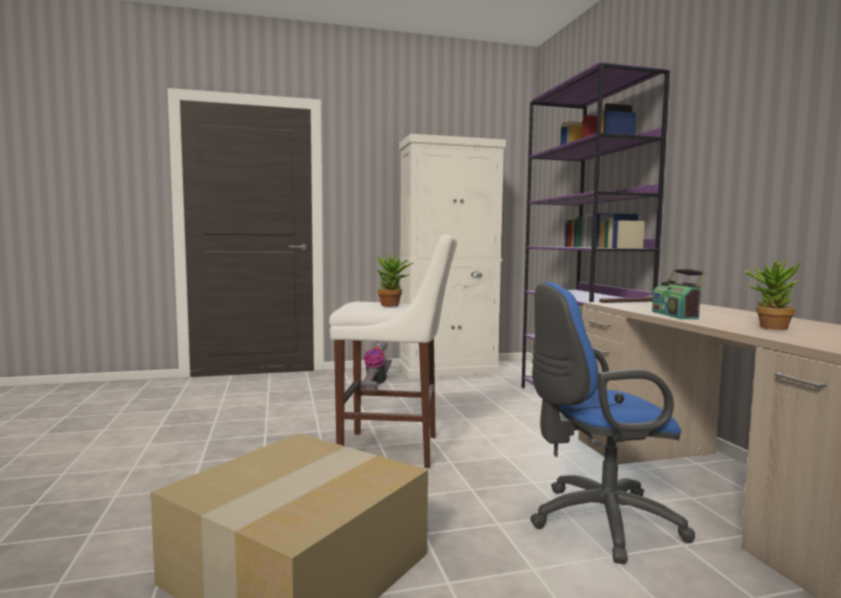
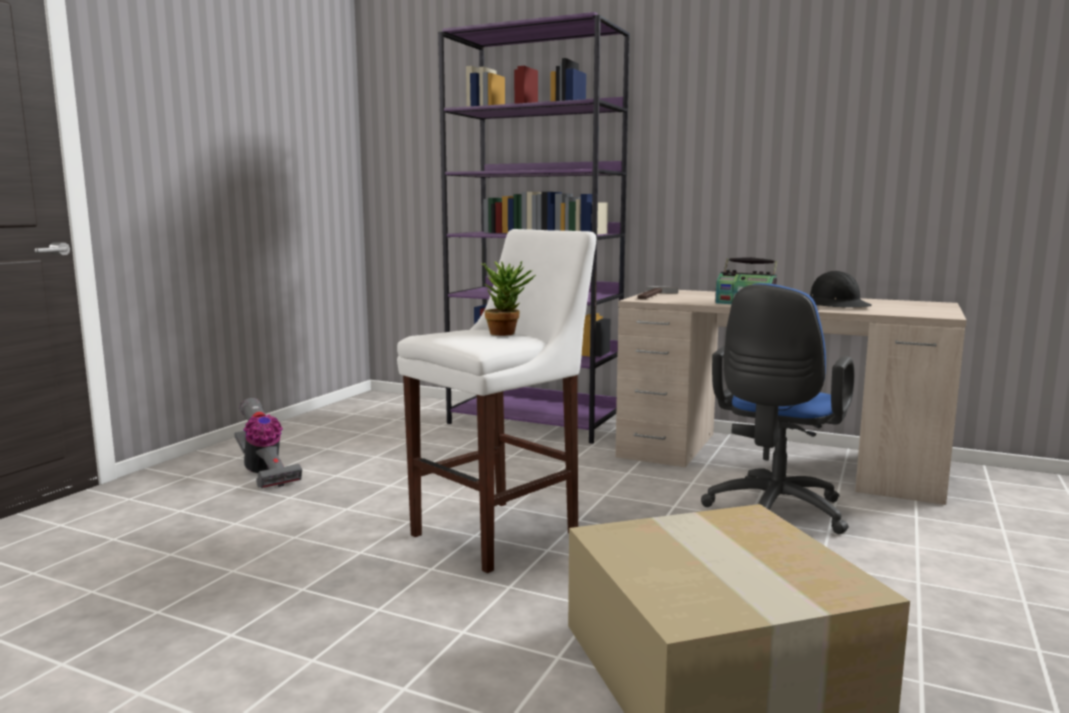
camera: 50 degrees left, 5 degrees up
(448, 370) = (313, 427): white cabinet -> none
(768, 327) = (834, 305): potted plant -> black hard hat

